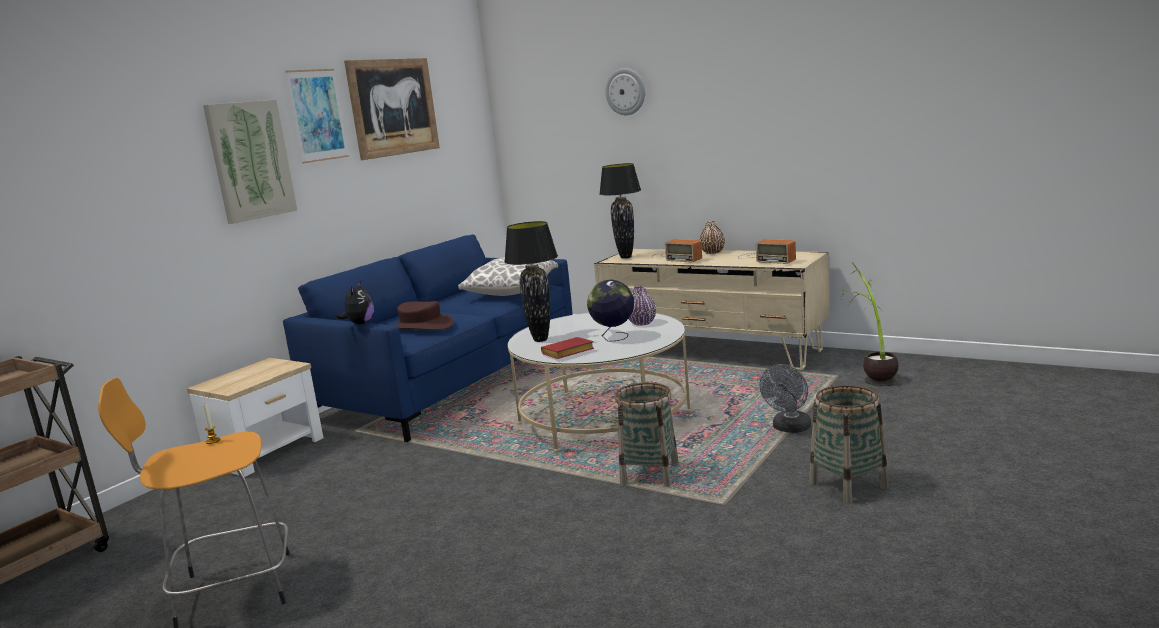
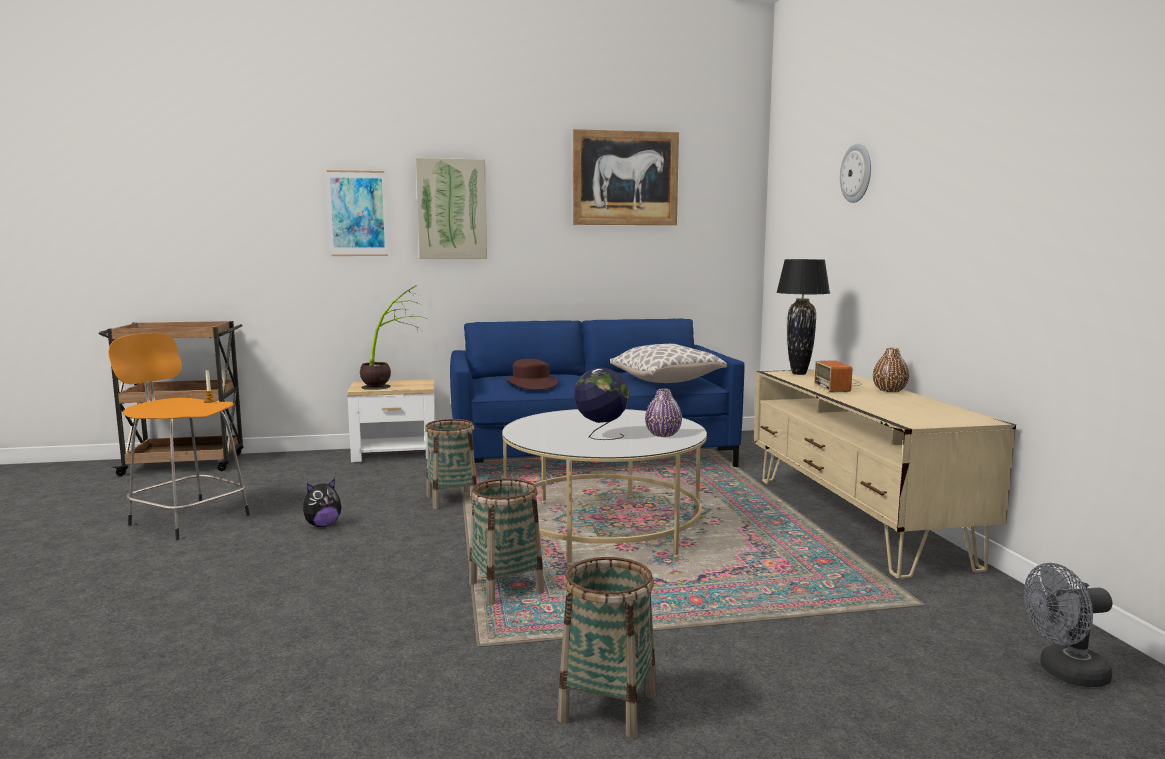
camera: 45 degrees right, 5 degrees down
(317, 115) = (531, 177): picture -> picture (357, 213)
(360, 324) = (459, 363): plush toy -> plush toy (322, 525)
(441, 455) = (451, 500): none -> basket
(541, 340) = (559, 419): black table lamp -> none
(567, 353) = (535, 434): red book -> none
(765, 258) = (914, 409): radio -> none
(789, 429) = (715, 623): grey fan -> grey fan (1065, 673)
(872, 374) = (974, 625): potted plant -> potted plant (391, 384)

